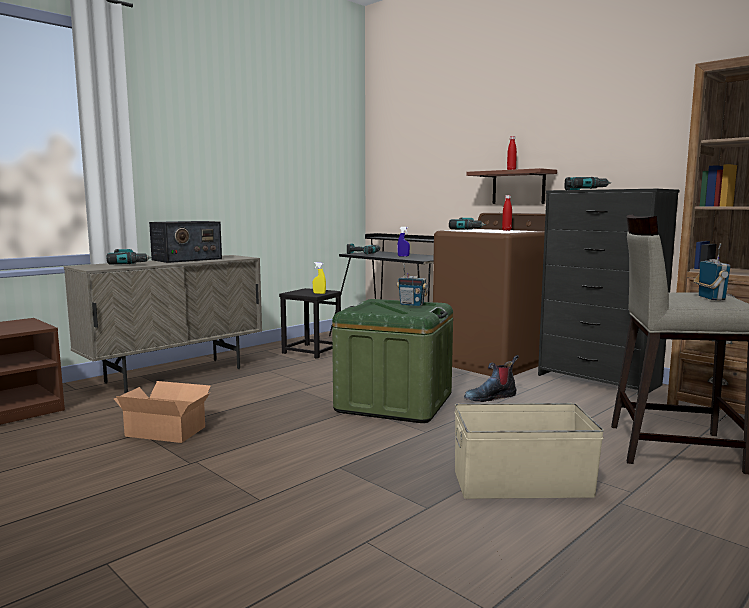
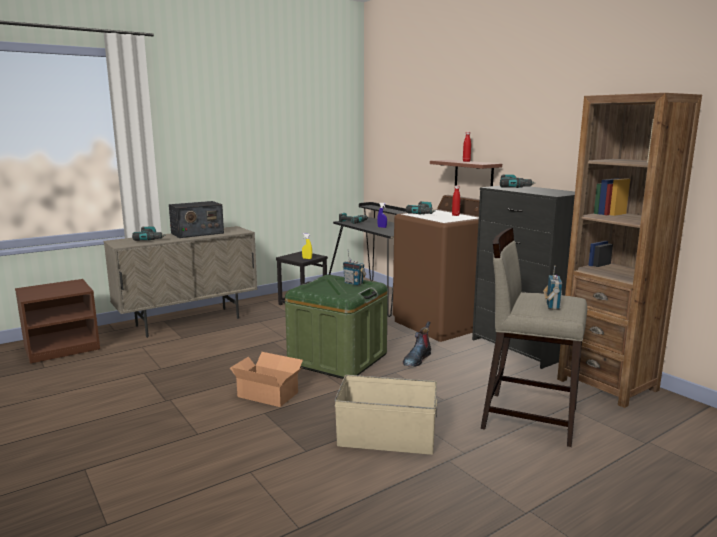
camera: 10 degrees right, 5 degrees up
(166, 430) = (161, 371): cardboard box -> cardboard box (268, 393)
(490, 397) = (417, 359): boot -> boot turned 45 degrees counterclockwise

